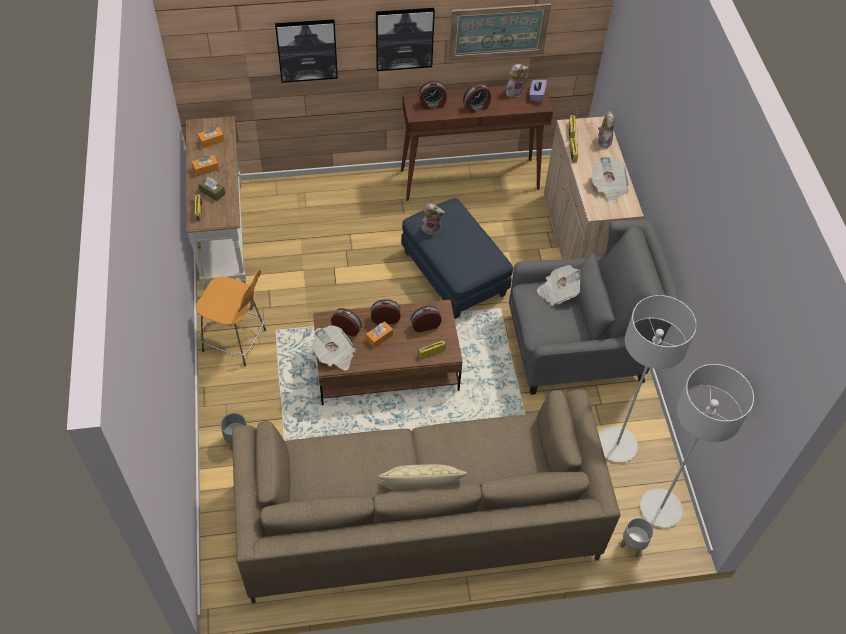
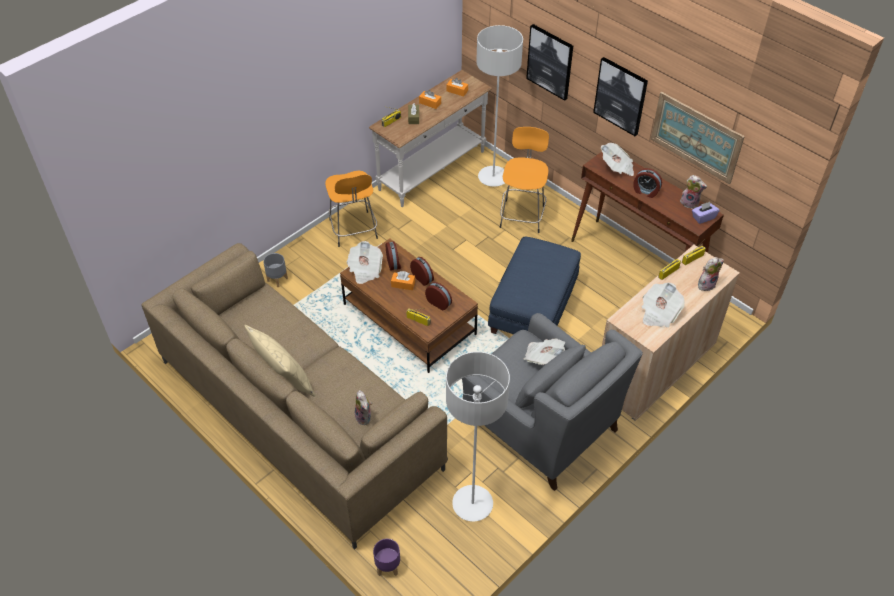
camera: 55 degrees right, 5 degrees down
(345, 211) = (522, 215): none -> orange stool
(432, 104) = (617, 167): alarm clock -> newspaper
(432, 228) = (531, 254): plush toy -> plush toy (364, 417)
(632, 545) = (387, 566): grey planter -> purple planter
(660, 509) = (438, 569): grey floor lamp -> grey floor lamp (493, 177)

